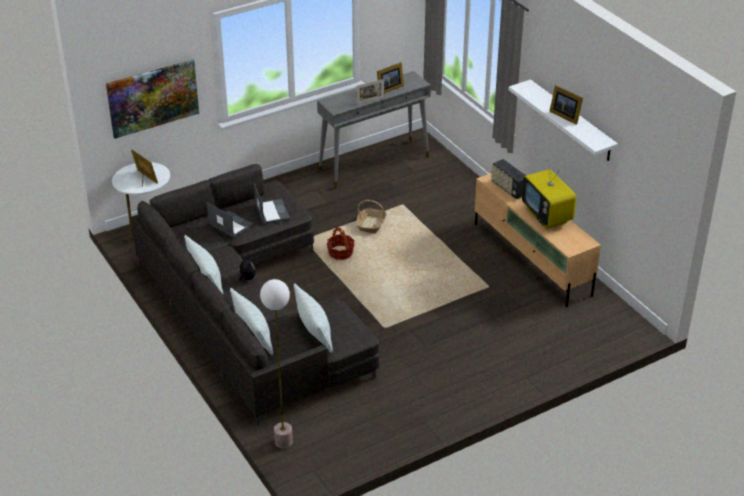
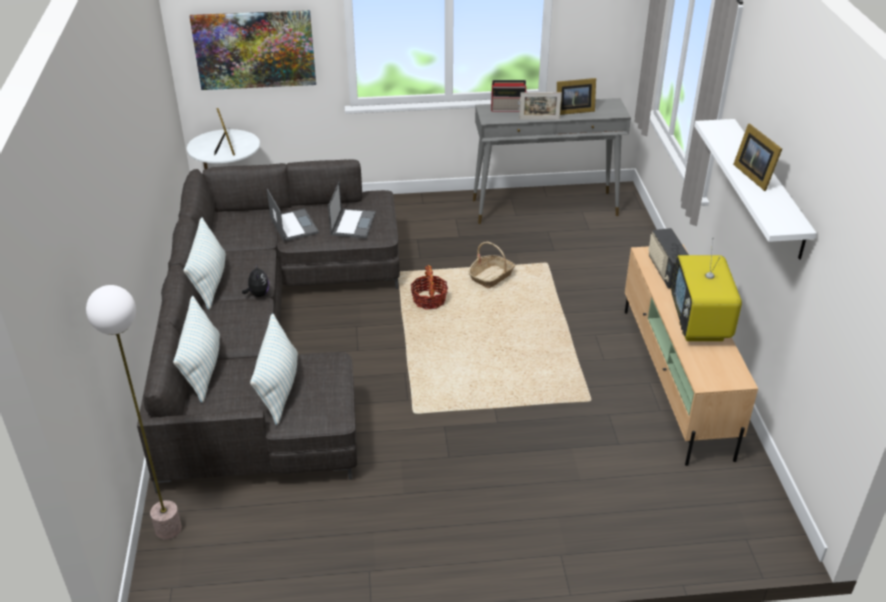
camera: 25 degrees right, 0 degrees up
(343, 98) = (508, 108): none -> radio

